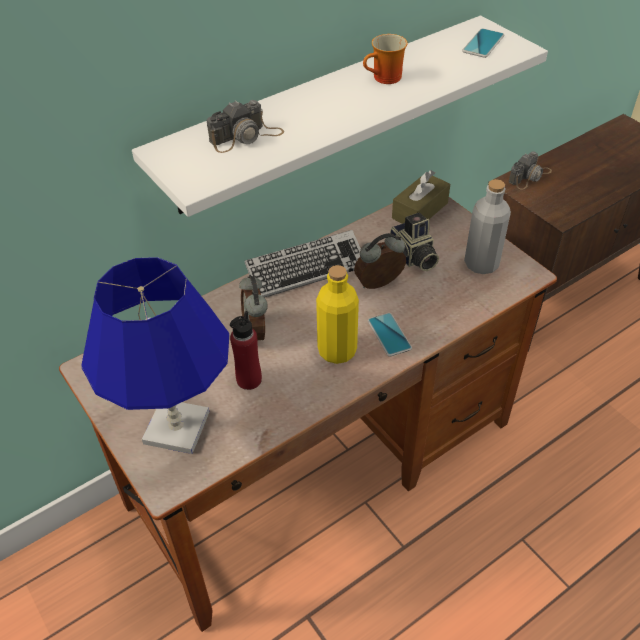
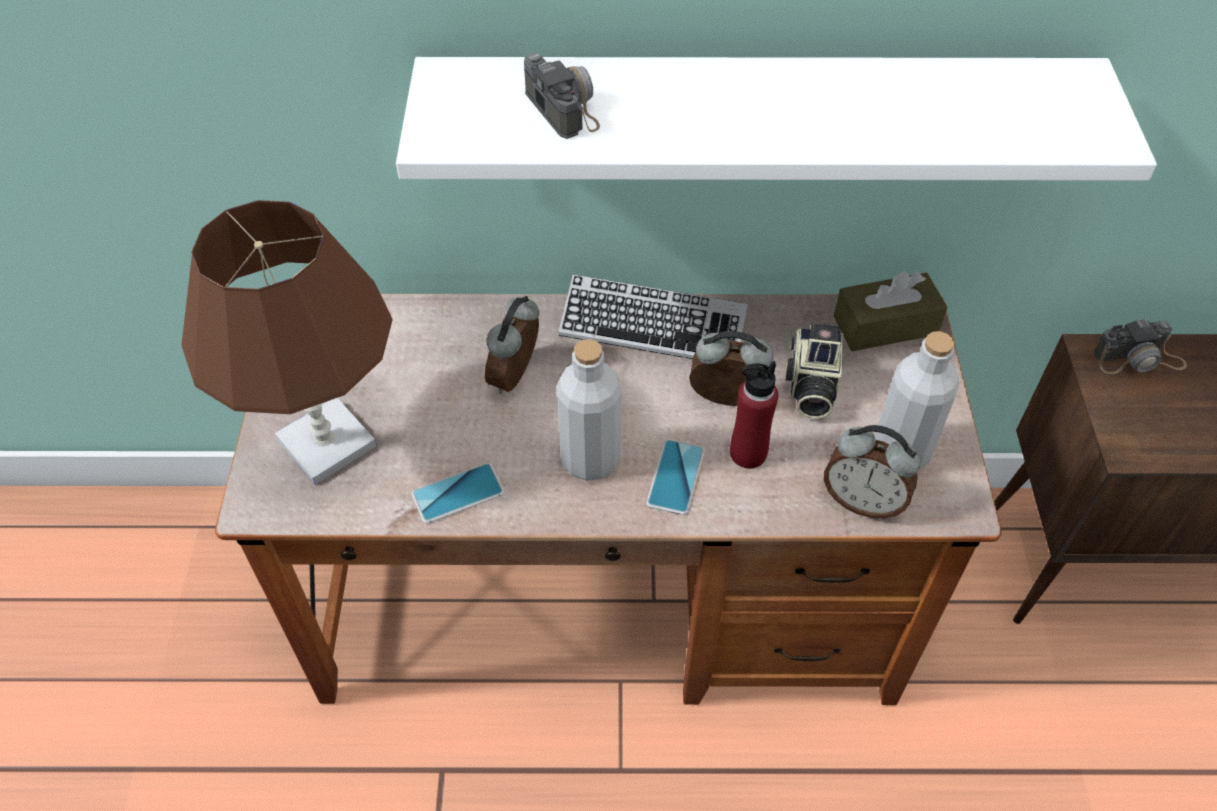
camera: 35 degrees right, 5 degrees up
(176, 428) = (326, 443): blue table lamp -> brown table lamp
(246, 137) = (562, 102): camera -> camera turned 120 degrees counterclockwise
(249, 380) = (454, 433): red bottle -> red bottle (748, 453)
(337, 351) = (590, 459): yellow bottle -> grey bottle
(386, 79) = (840, 100): mug -> none
(483, 44) = (1056, 107): phone -> phone (458, 493)
(486, 295) = (862, 501): none -> alarm clock

